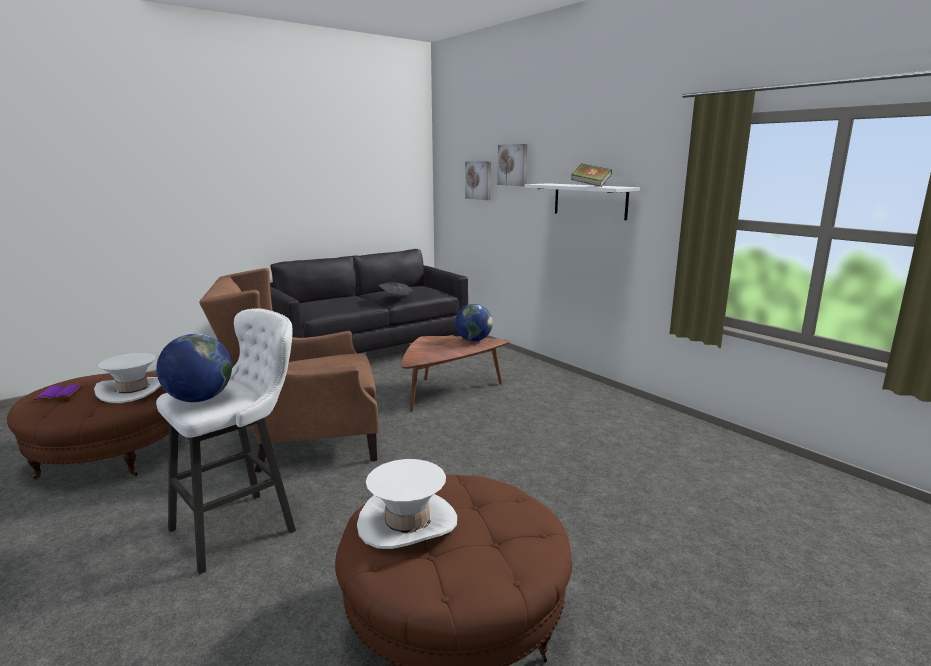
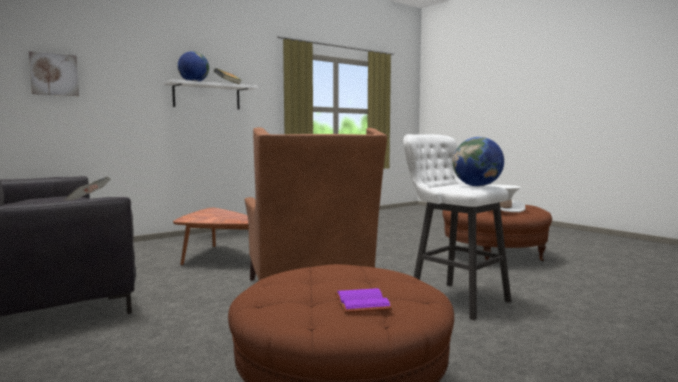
camera: 90 degrees left, 10 degrees down
(132, 390) = (345, 270): white hat -> none
(473, 340) = (204, 212): globe -> globe (194, 82)
(513, 165) = (113, 63): picture -> none

